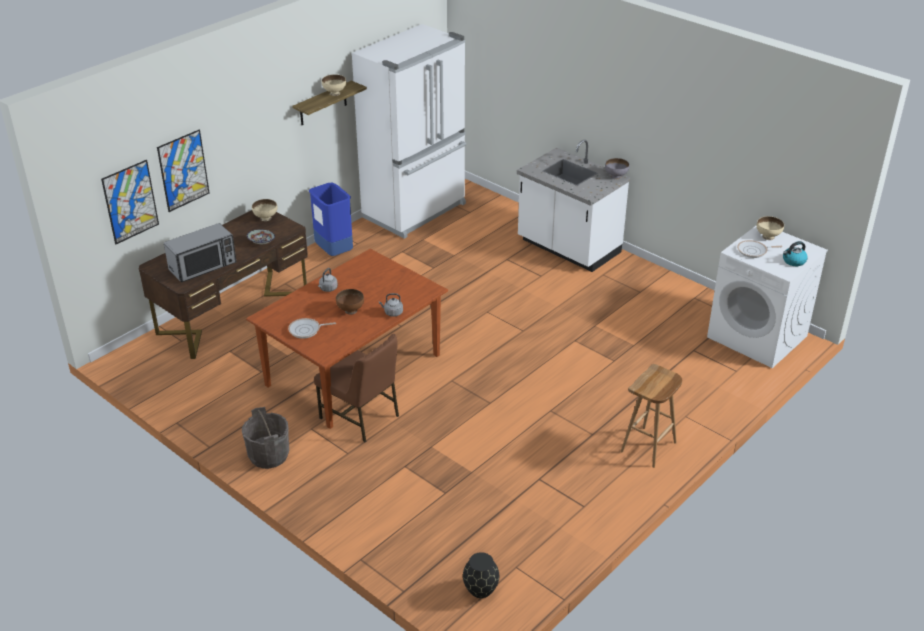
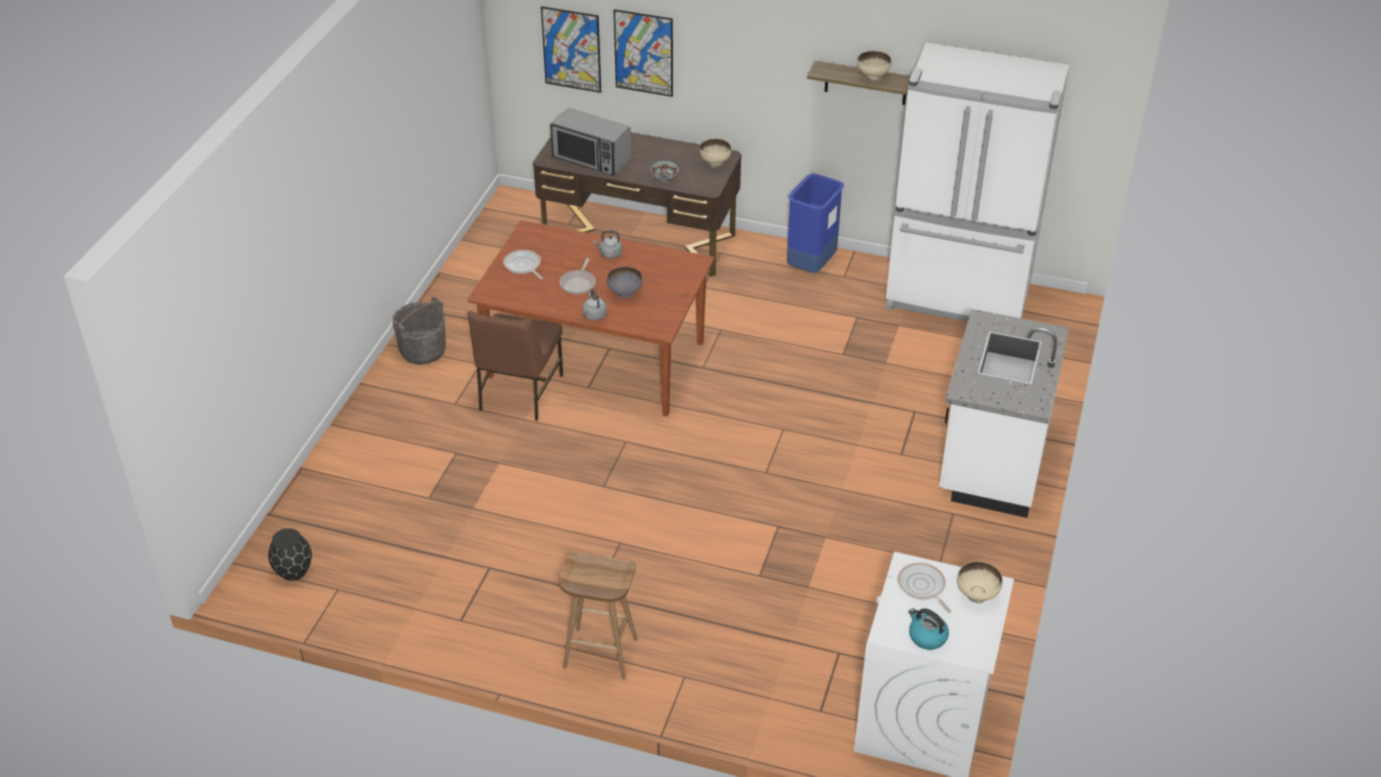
camera: 65 degrees right, 5 degrees up
(350, 310) = (578, 283): brown bowl -> frying pan
(616, 177) = (1036, 404): grey bowl -> grey bowl (624, 294)

